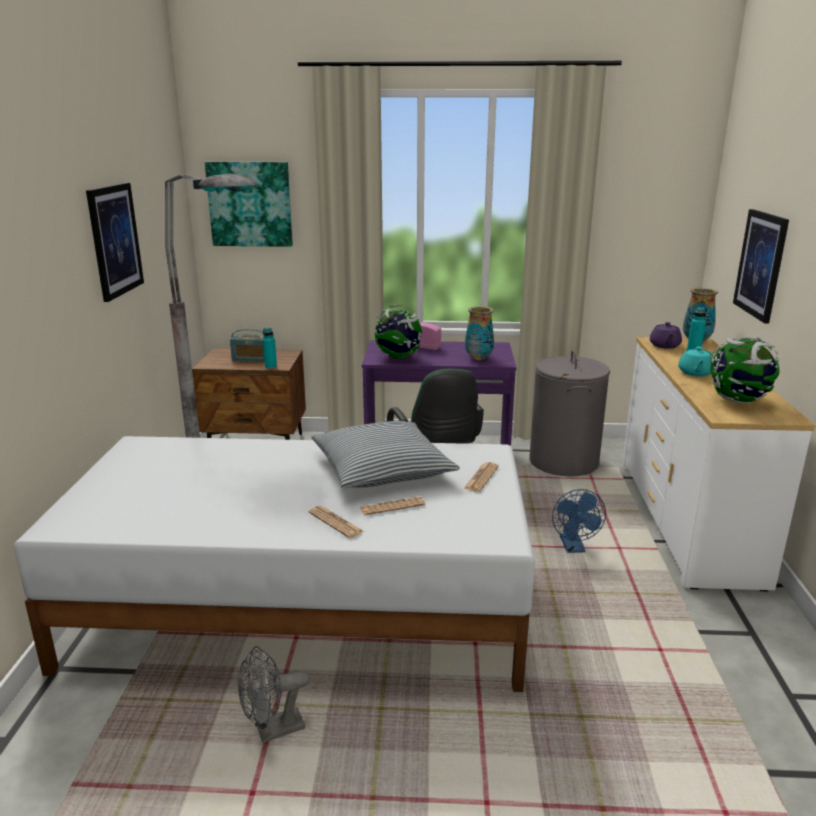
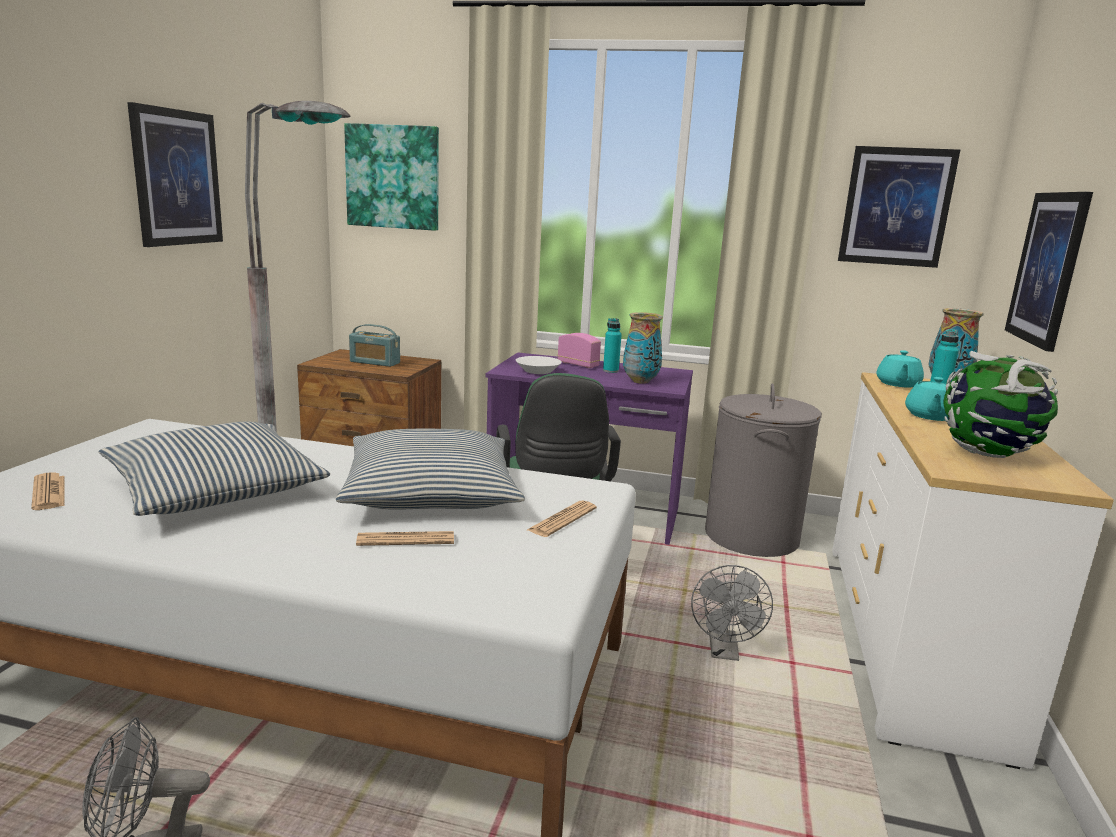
camera: 10 degrees right, 5 degrees down
(233, 487) = (216, 488): none -> pillow
(271, 366) = (389, 371): turquoise bottle -> turquoise bottle (610, 371)
(335, 522) = (309, 549): newspaper -> newspaper (49, 492)
(398, 358) = (537, 371): globe -> white bowl
(574, 548) = (724, 653): blue fan -> grey fan
(648, 209) = (896, 207): none -> picture
(664, 346) = (897, 384): purple teapot -> turquoise teapot

